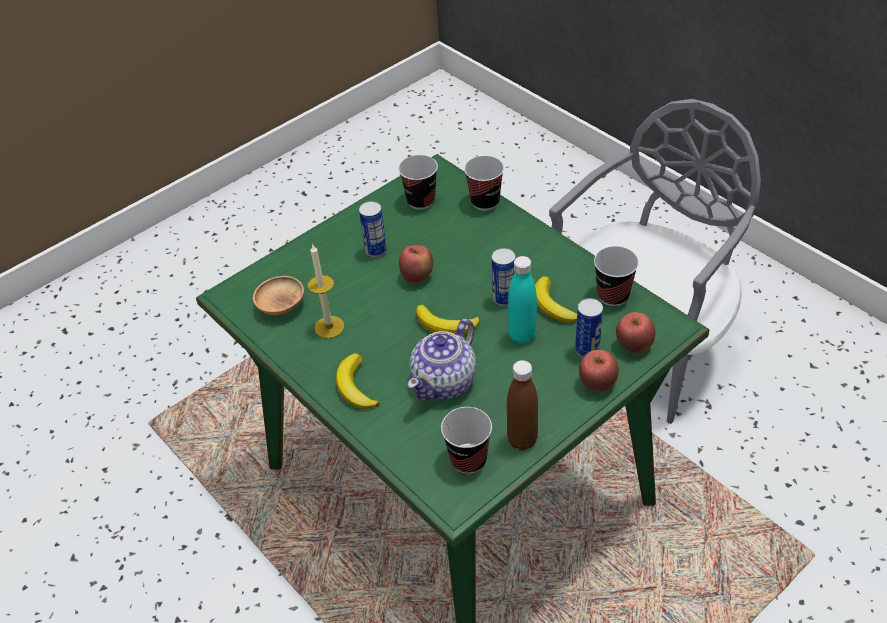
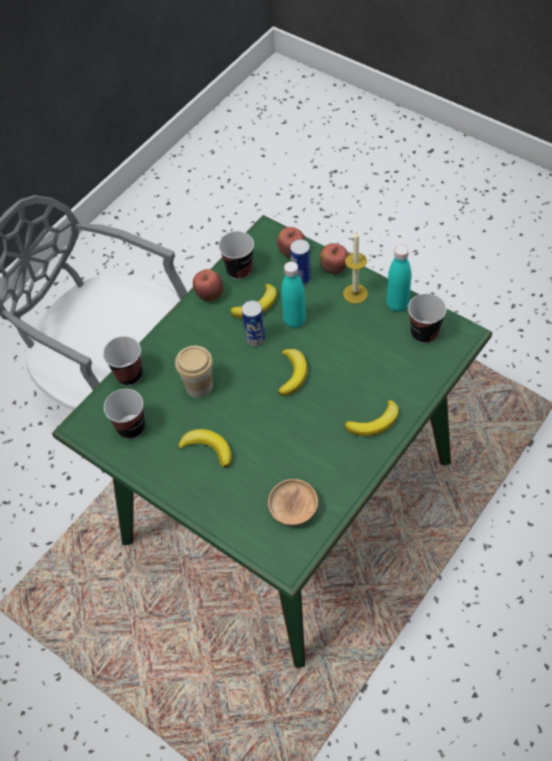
camera: 100 degrees left, 10 degrees up
(329, 327) = (312, 461): candle -> candle (355, 293)
(376, 251) = (208, 448): can -> banana
(417, 277) = (238, 407): apple -> apple (209, 295)
(445, 381) = (354, 362): teapot -> none
(454, 250) = (199, 386): none -> cup
(522, 440) = (397, 305): brown bottle -> turquoise bottle

